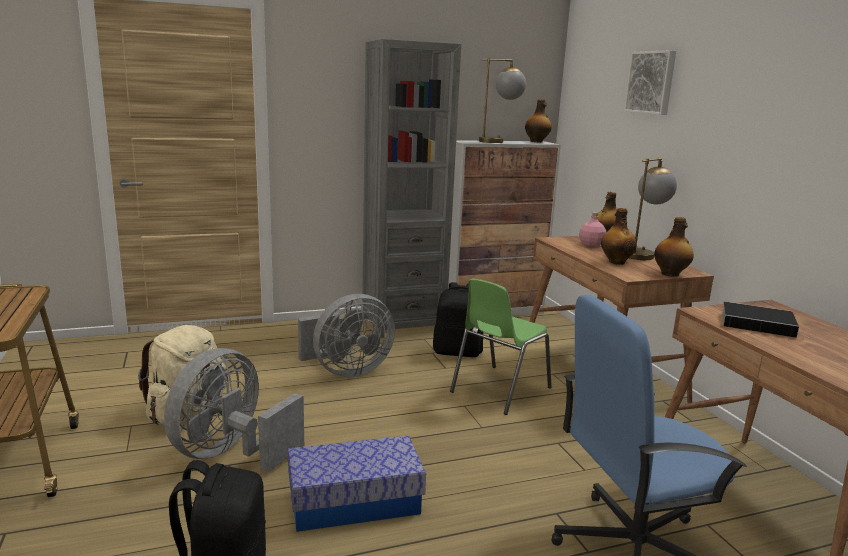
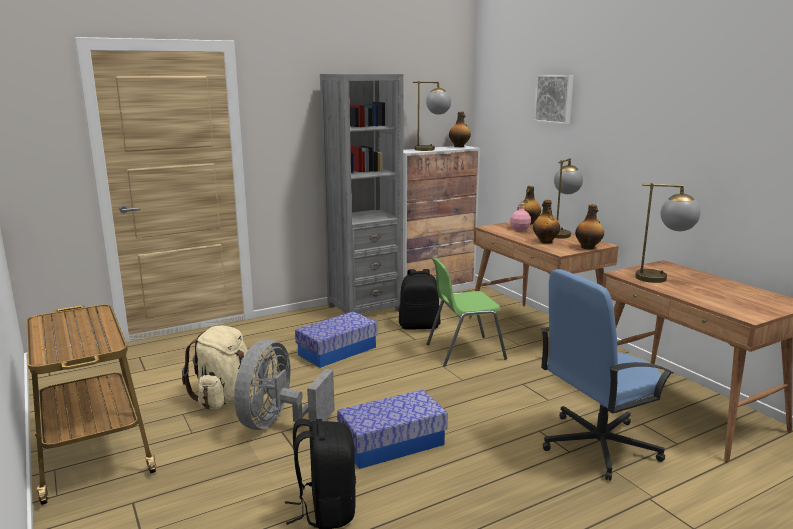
camera: 10 degrees left, 0 degrees up
(346, 371) = (337, 351): grey fan -> storage box
(498, 390) = (463, 351): green chair -> green chair turned 45 degrees clockwise
(759, 324) = (662, 278): book -> table lamp

